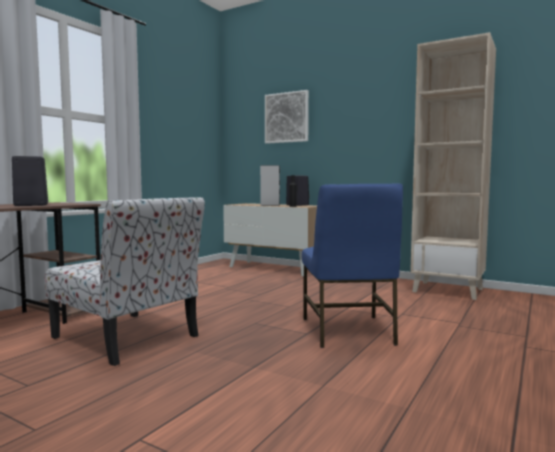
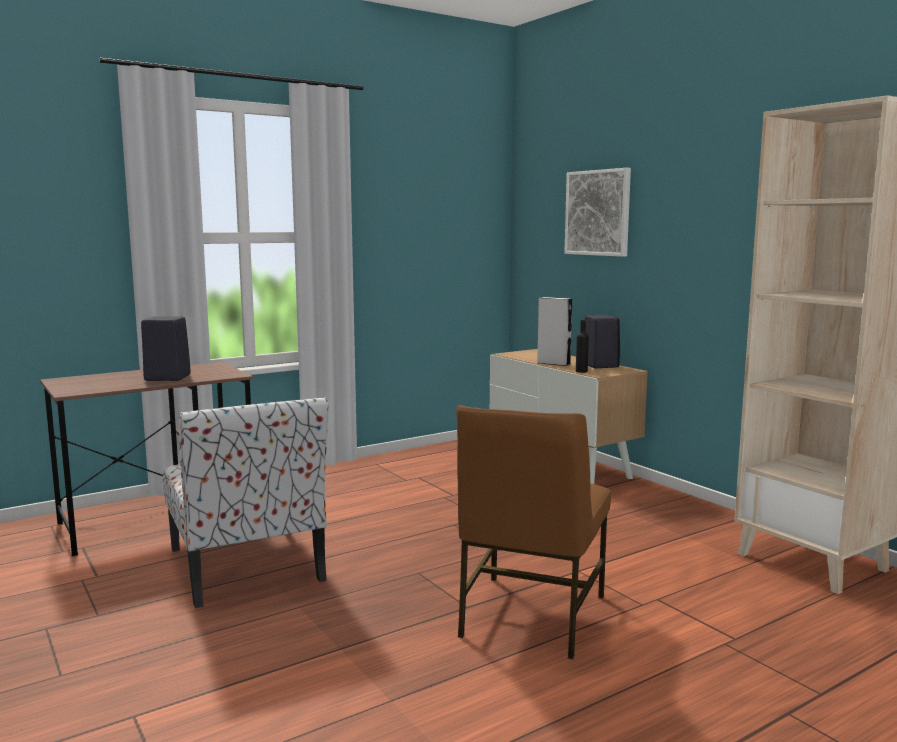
camera: 25 degrees right, 5 degrees up
(348, 331) = (530, 616): blue chair -> brown chair

